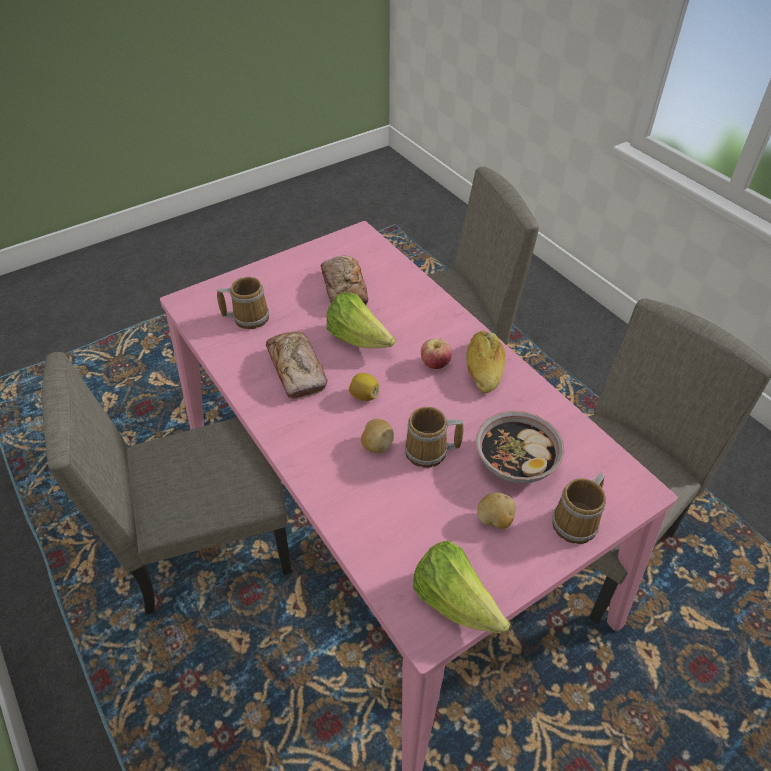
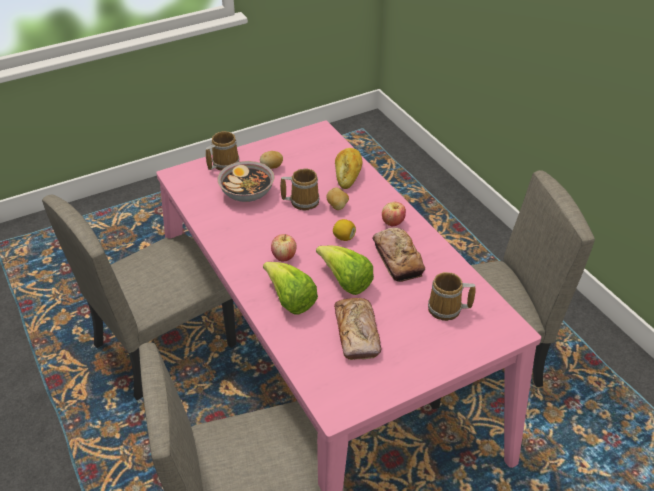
camera: 175 degrees left, 5 degrees down
(298, 422) = (393, 223): none -> apple
(455, 601) = (304, 139): lettuce -> lettuce (290, 300)
(483, 368) = (246, 251): bread -> bread (348, 174)

